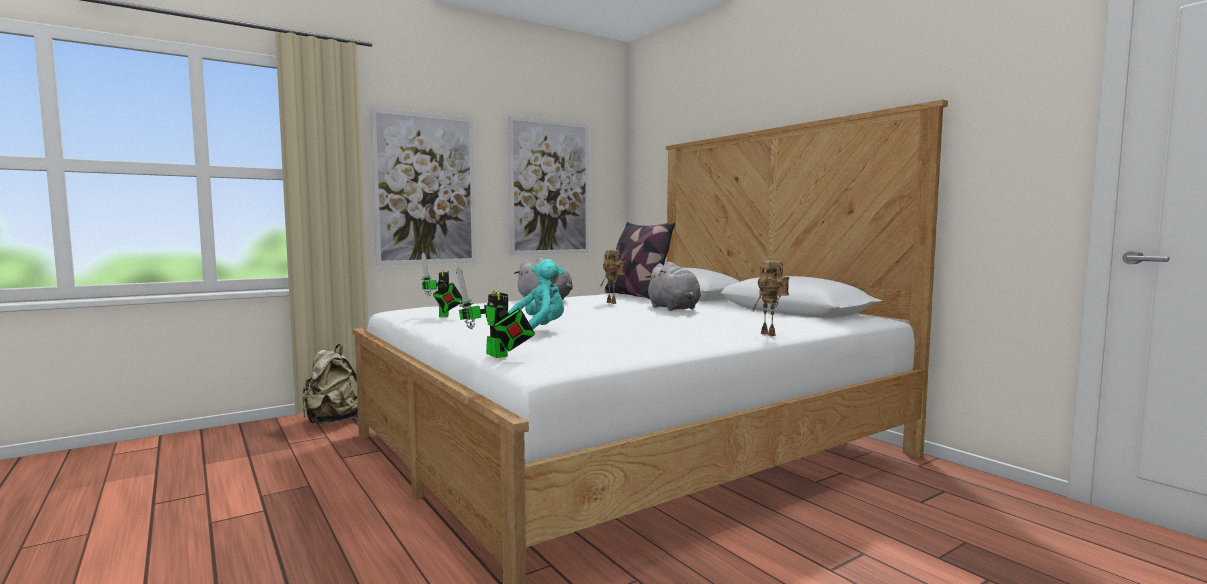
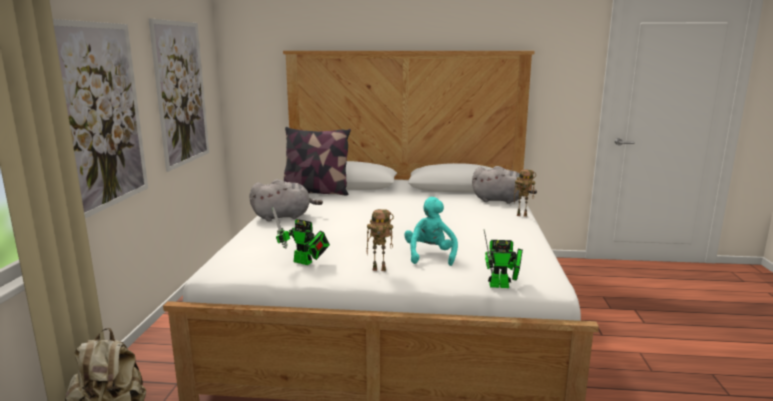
camera: 50 degrees left, 10 degrees up
(613, 303) = (345, 207): toy robot -> toy robot (380, 269)
(674, 309) = (398, 203): grey plush toy -> grey plush toy (500, 200)

